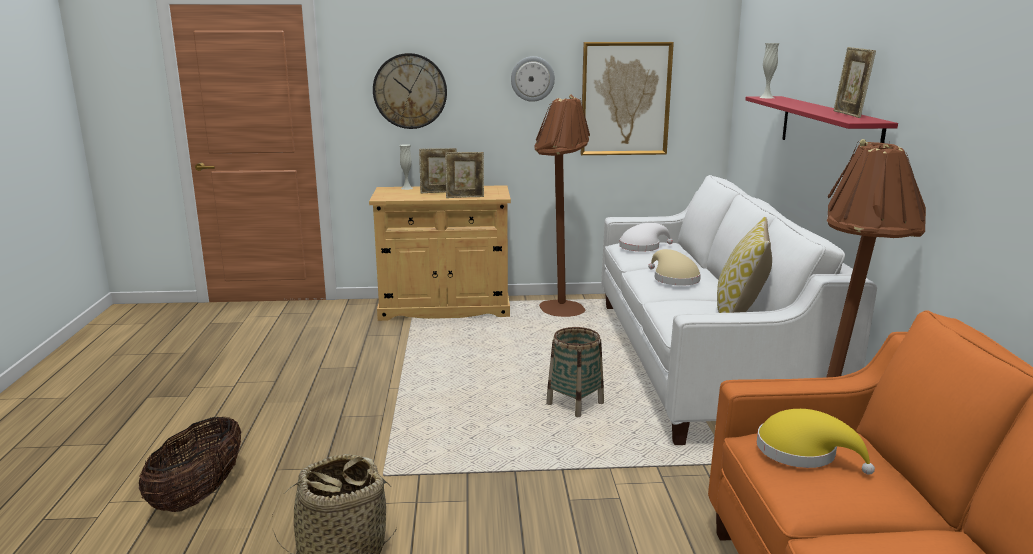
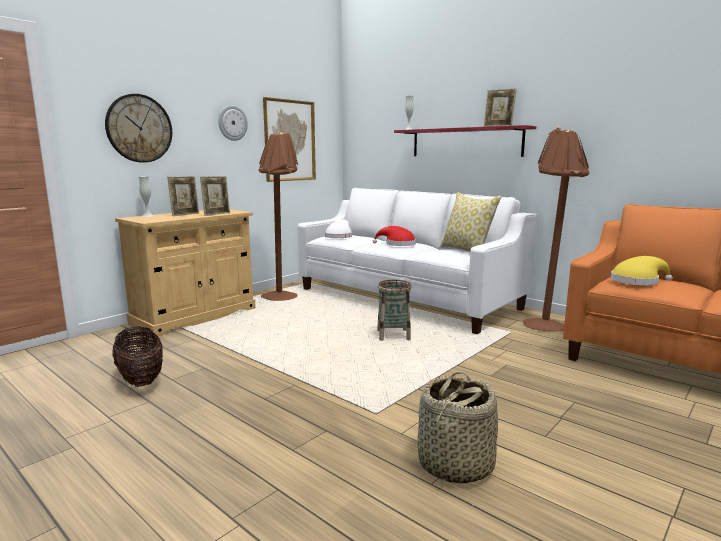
camera: 45 degrees left, 5 degrees down
(199, 494) = (267, 500): basket -> basket (141, 379)
(673, 279) = (397, 244): beige hat -> red hat

